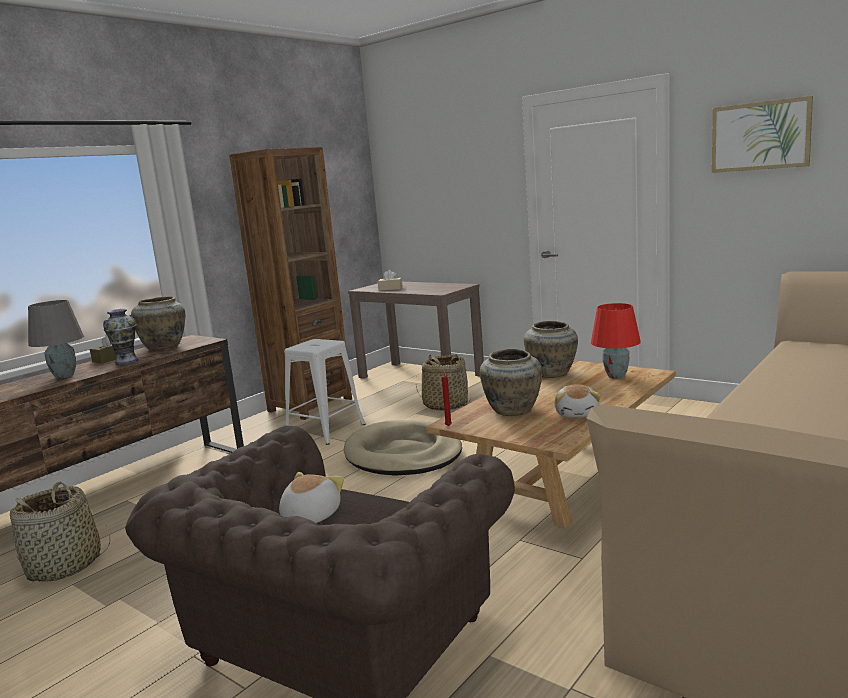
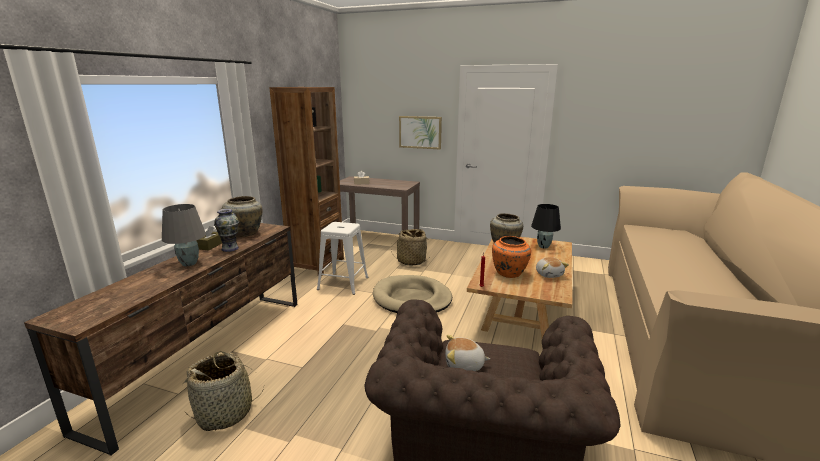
camera: 20 degrees left, 5 degrees up
(309, 517) = (464, 365): plush toy -> plush toy turned 90 degrees counterclockwise
(512, 411) = (509, 274): beige vase -> orange vase
(615, 376) = (543, 246): red table lamp -> black table lamp
(760, 136) = (607, 107): picture -> picture (420, 132)

